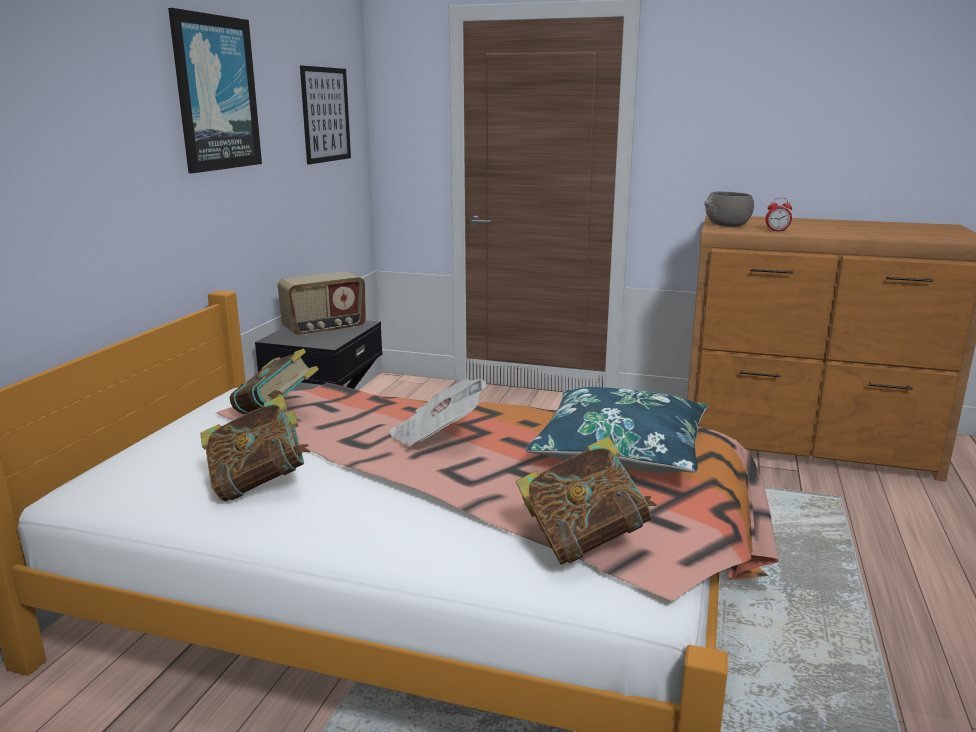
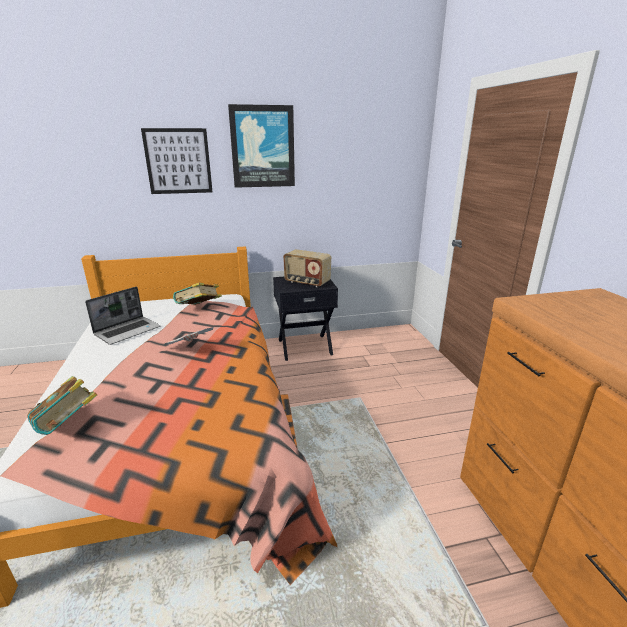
camera: 60 degrees right, 5 degrees up
(259, 484) = (128, 331): book -> laptop
(326, 115) = (372, 159): picture -> picture (178, 161)
(620, 449) = (206, 410): blue pillow -> none
(727, 225) = (553, 302): grey bowl -> none
(777, 231) = (571, 326): alarm clock -> none

